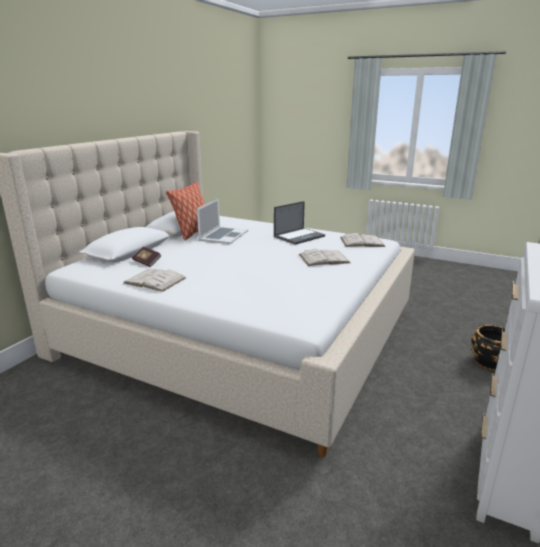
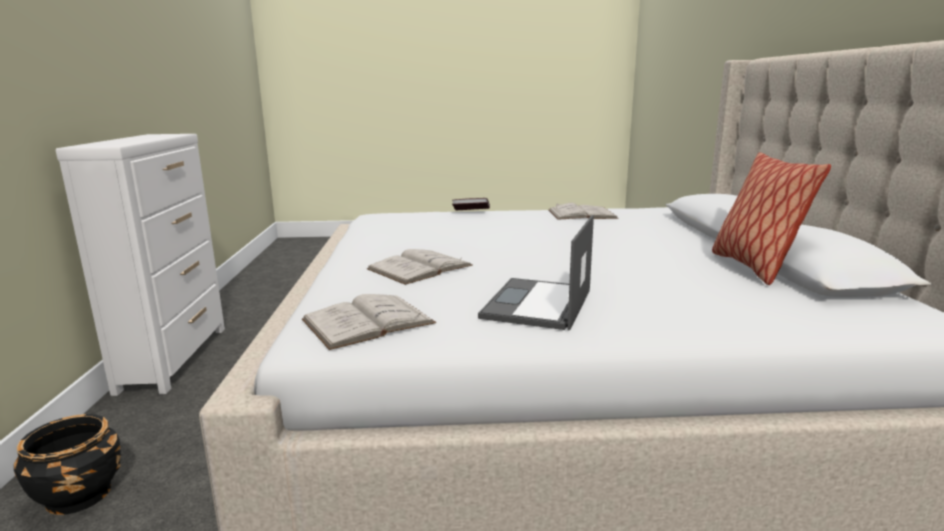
camera: 150 degrees right, 5 degrees down
(147, 262) = (648, 223): book -> book (471, 212)
(223, 235) = (688, 274): laptop -> none

